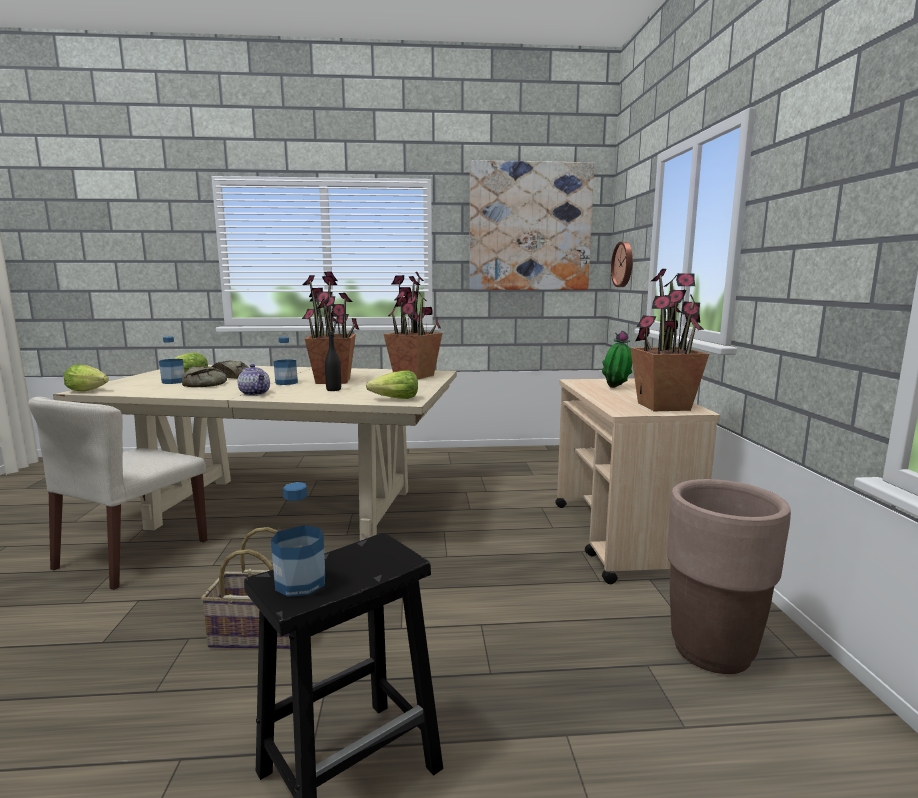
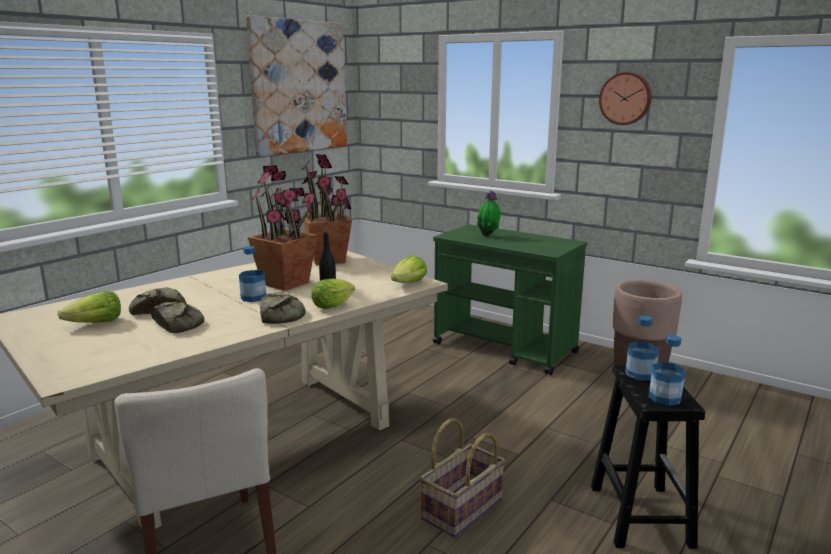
camera: 50 degrees left, 5 degrees up
(89, 391) = (76, 377): lettuce -> lettuce (334, 305)
(173, 382) = (122, 335): bottle -> bottle (640, 374)
(255, 393) = (282, 315): teapot -> bread
(619, 538) = (505, 348): beige cart -> green cart
(624, 264) = (388, 123): wall clock -> wall clock (625, 98)
(664, 406) = (553, 243): potted plant -> none

